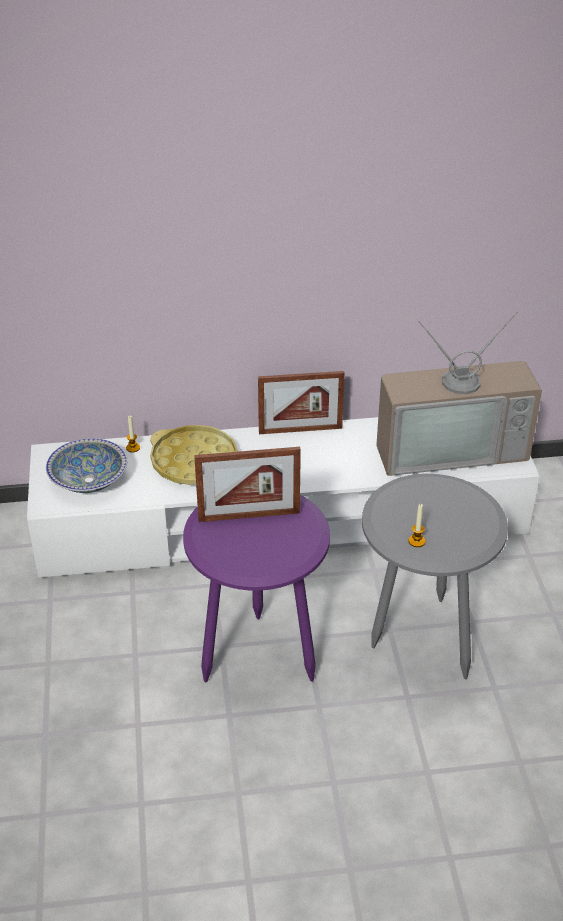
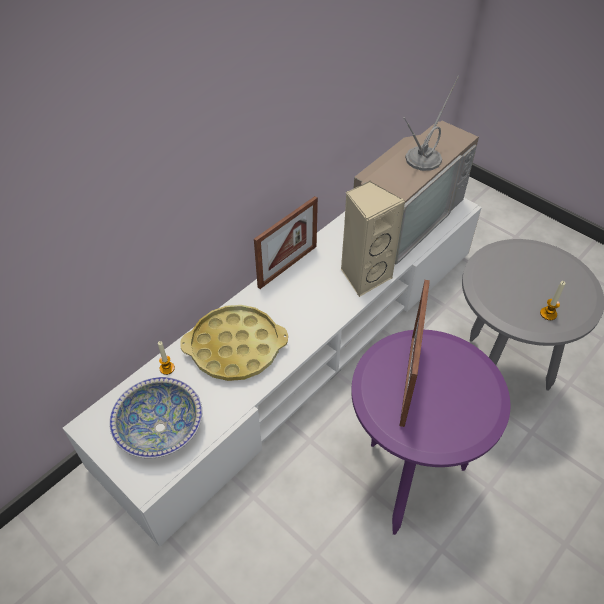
camera: 40 degrees left, 10 degrees up
(249, 516) = (408, 379): picture frame -> picture frame turned 150 degrees clockwise
(355, 469) = (364, 276): none -> beige speaker

